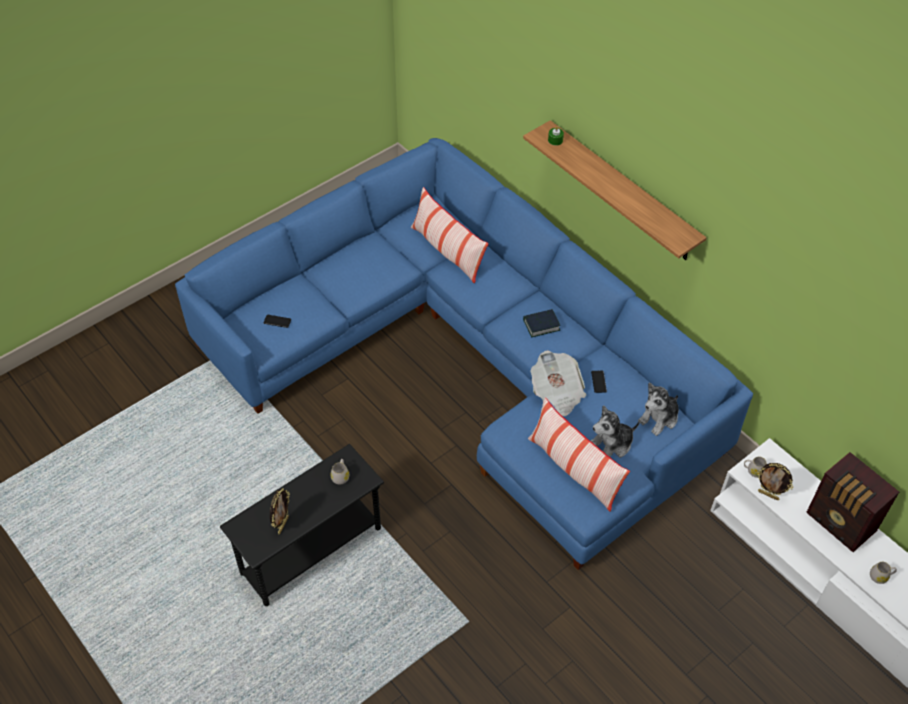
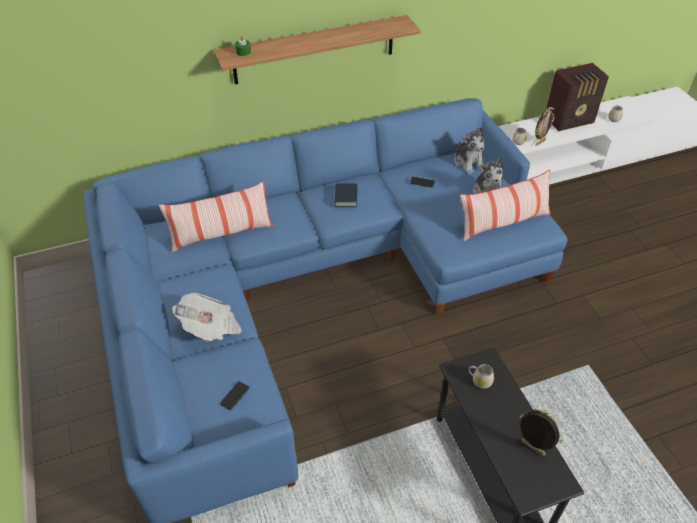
camera: 70 degrees left, 5 degrees down
(557, 392) = (423, 208): newspaper -> newspaper (211, 328)

